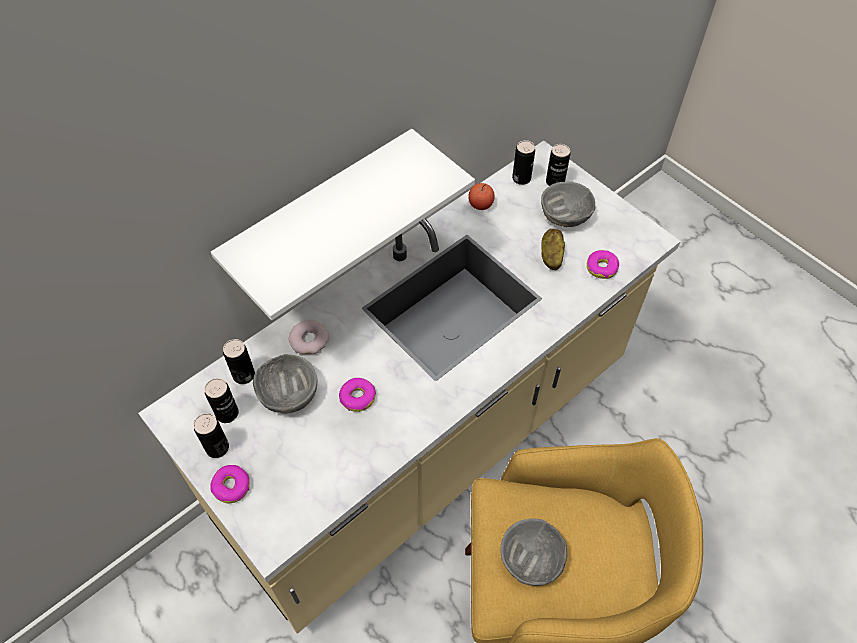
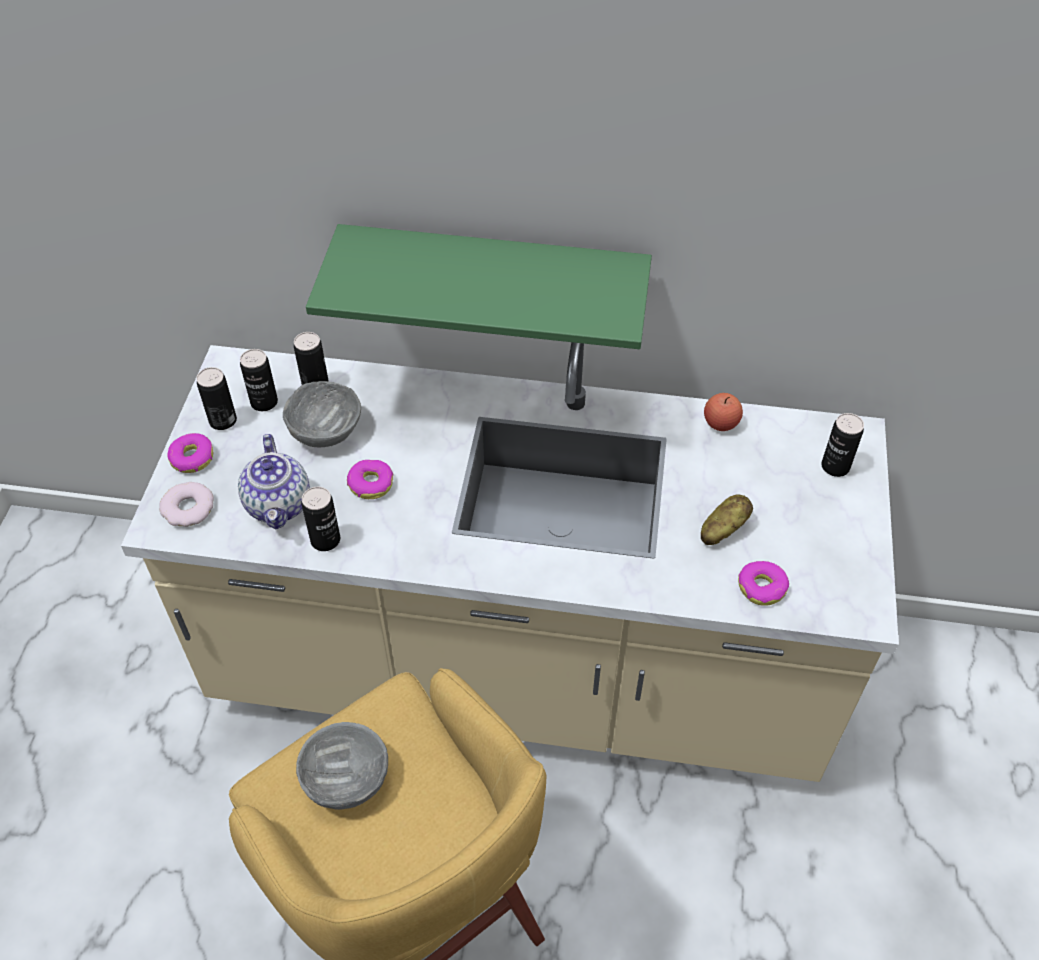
camera: 50 degrees right, 5 degrees down
(309, 340) = (400, 404): donut -> donut (188, 508)
(321, 214) = (493, 280): white shelf -> green shelf
(324, 459) = (279, 504): none -> teapot
(521, 178) = (801, 434): can -> can (325, 540)
(565, 216) = (796, 507): grey bowl -> none

